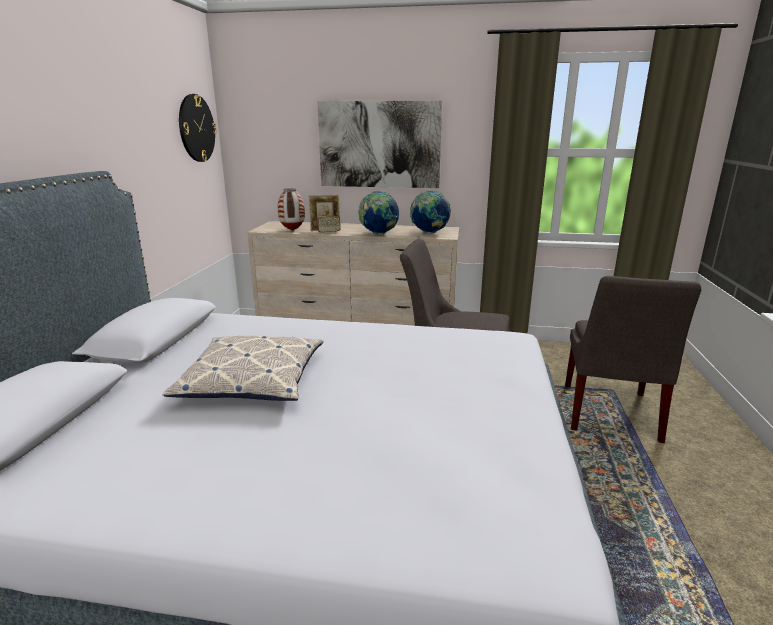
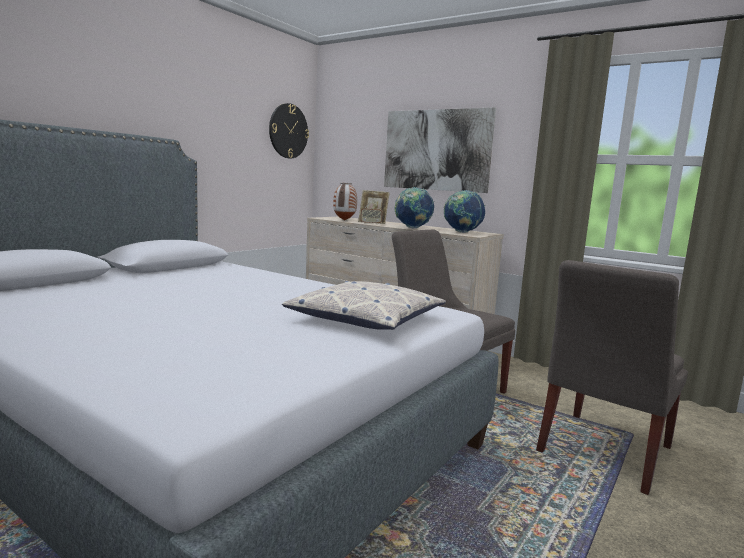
camera: 25 degrees right, 10 degrees down
(252, 380) = (186, 291): pillow -> pillow (366, 318)

